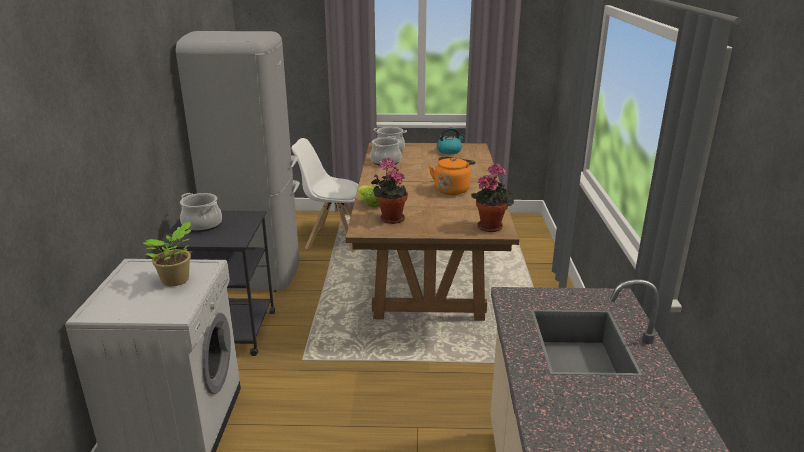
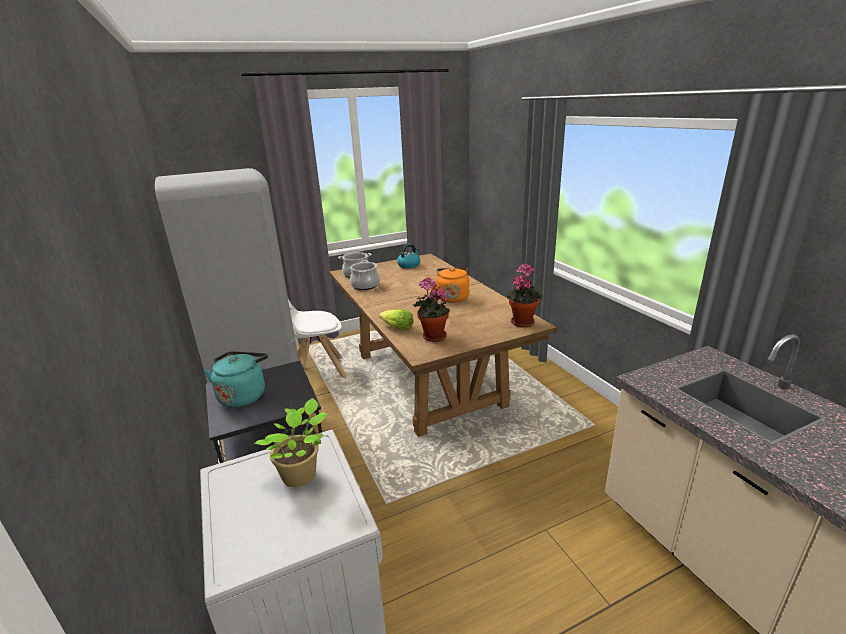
camera: 25 degrees left, 0 degrees up
(202, 225) = (243, 395): cooking pot -> turquoise kettle

